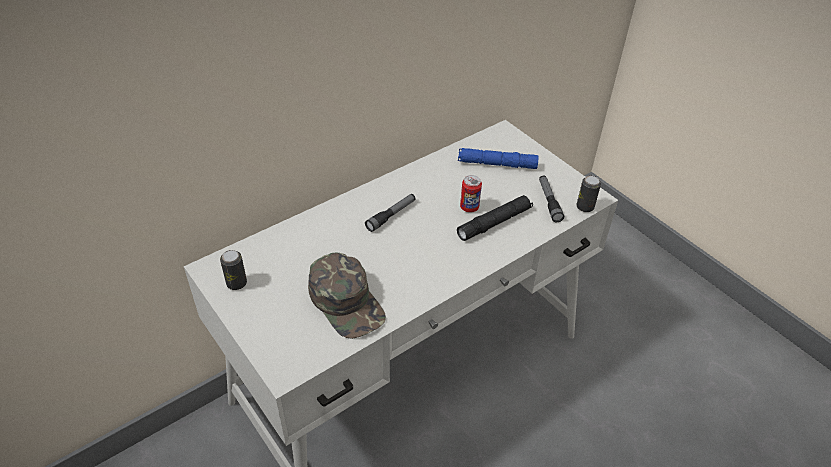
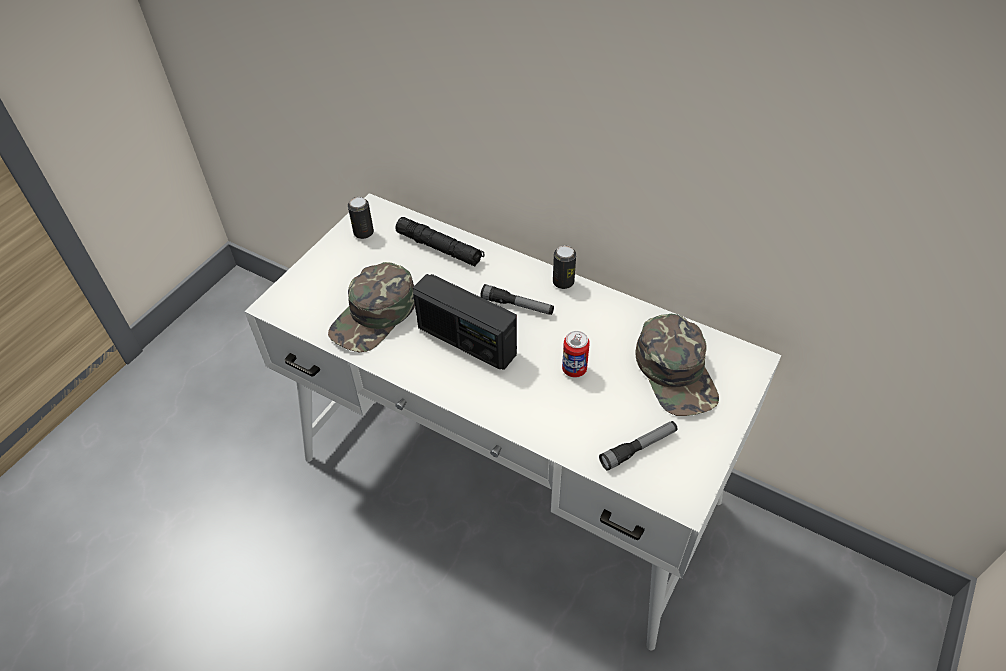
camera: 70 degrees right, 5 degrees up
(409, 254) = (466, 341): none -> radio
(494, 223) = (562, 401): black flashlight -> black flashlight (439, 248)
(497, 164) = (676, 372): blue flashlight -> green cap
(585, 207) = (654, 492): can -> can (563, 282)

